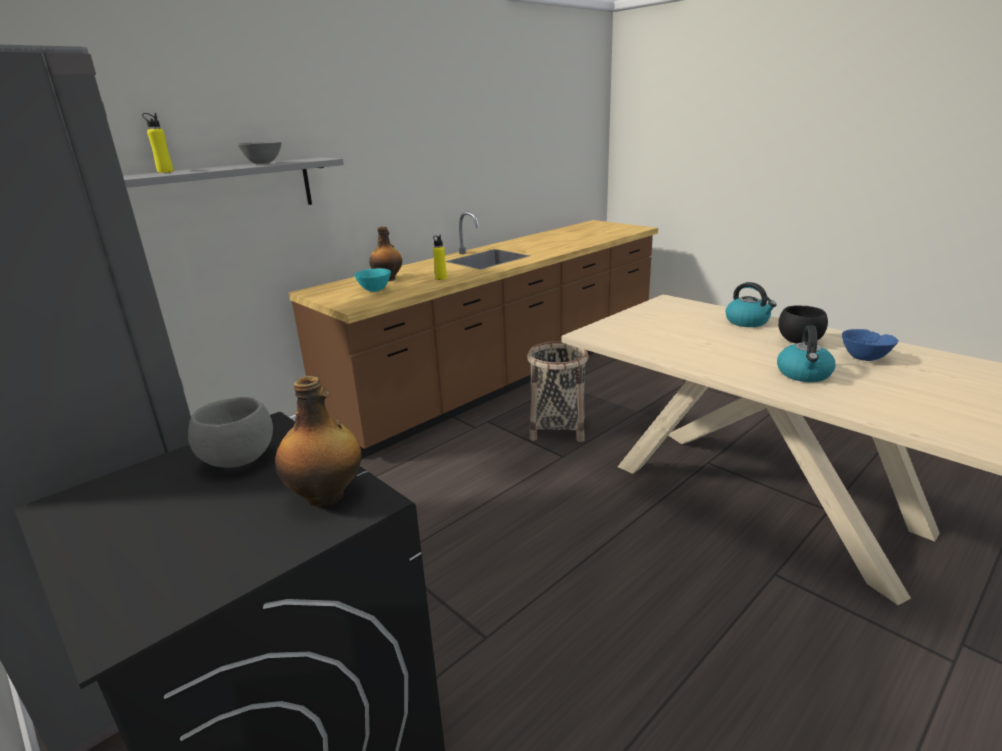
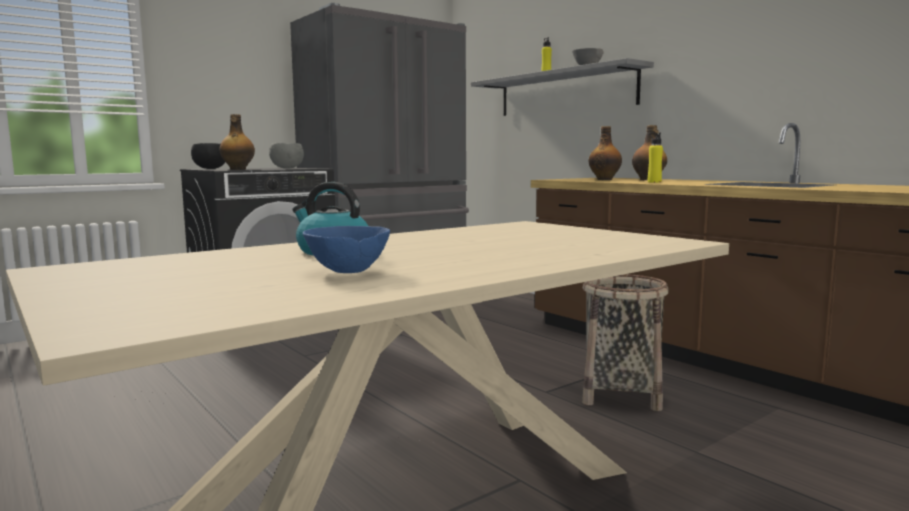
camera: 95 degrees right, 15 degrees down
(374, 290) = (605, 179): turquoise bowl -> bottle
(747, 322) = (559, 254): kettle -> none
(799, 342) = (447, 261): black bowl -> black bowl (210, 169)

